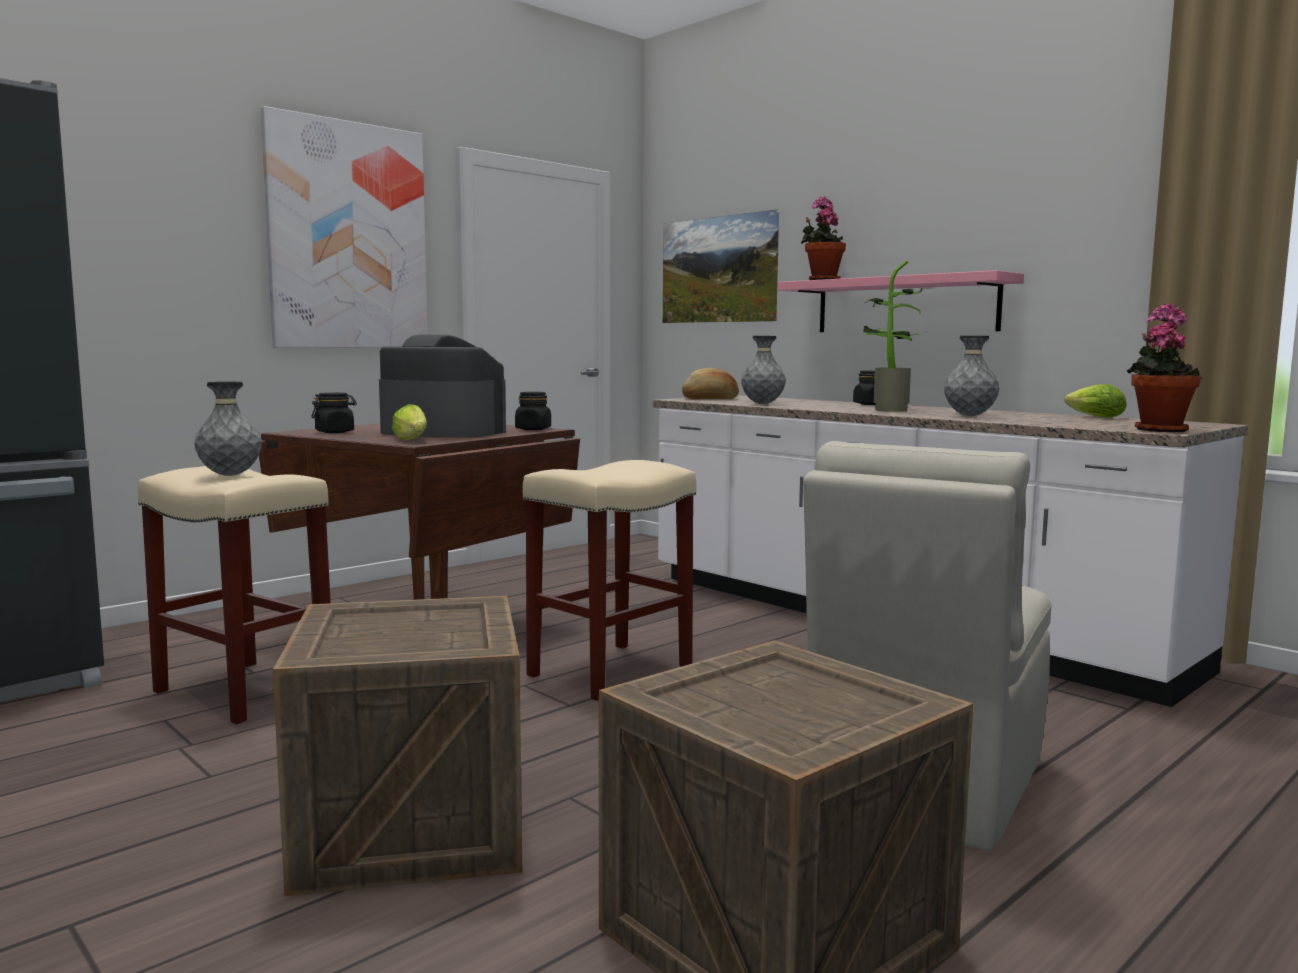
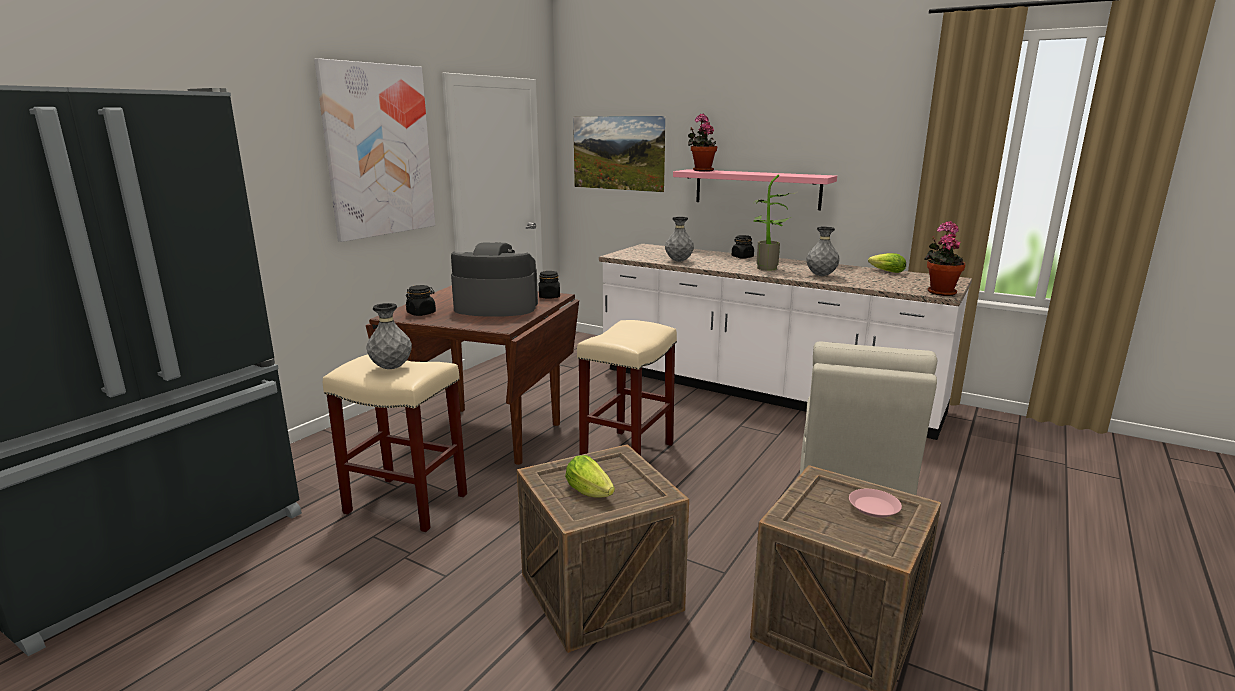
camera: 15 degrees left, 10 degrees up
(412, 440) = (495, 323): lettuce -> lettuce (591, 492)
(710, 399) = (635, 253): bread -> none
(832, 695) = (874, 507): none -> pink plate

